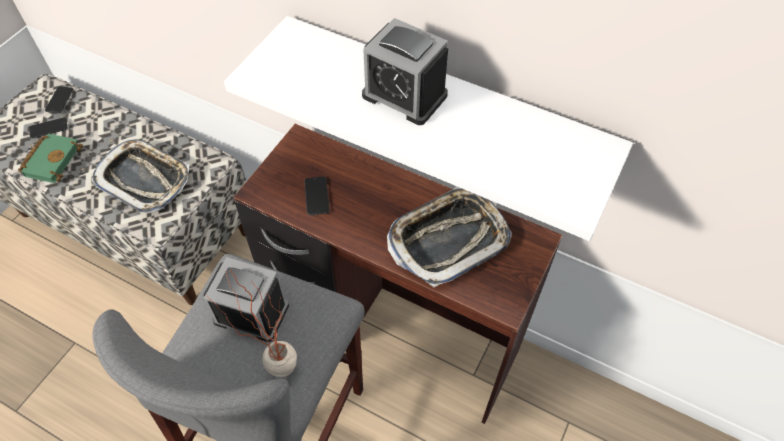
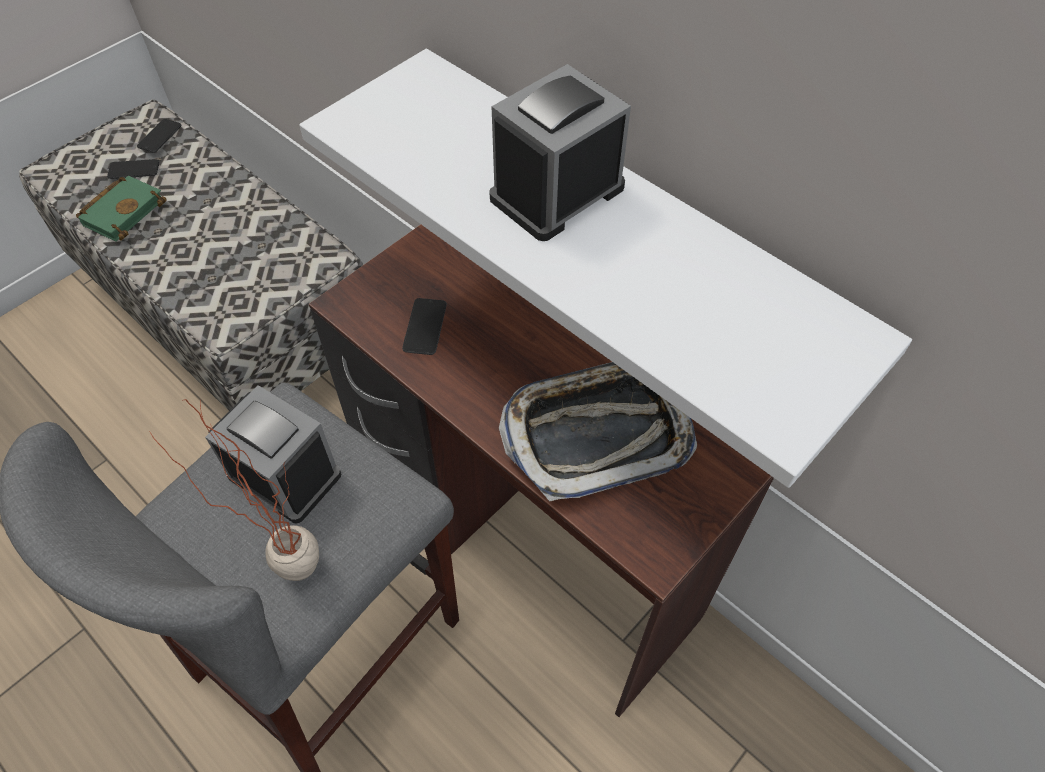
camera: 15 degrees right, 0 degrees up
(144, 179) = (230, 260): tray -> none
(404, 95) = (557, 193): alarm clock -> alarm clock turned 90 degrees clockwise

